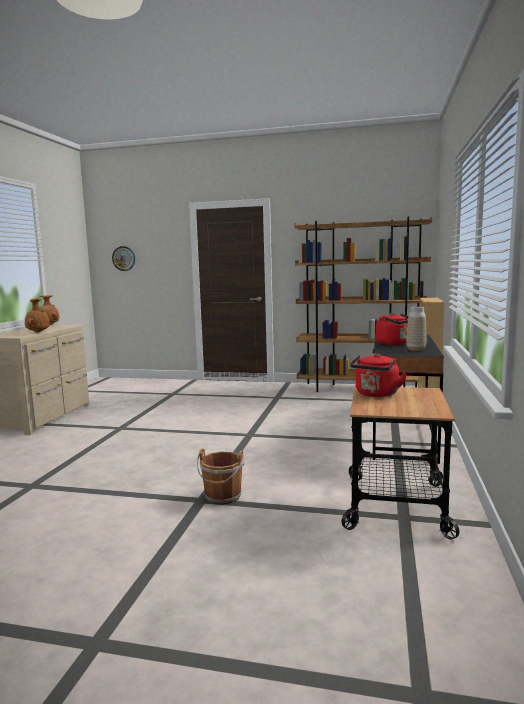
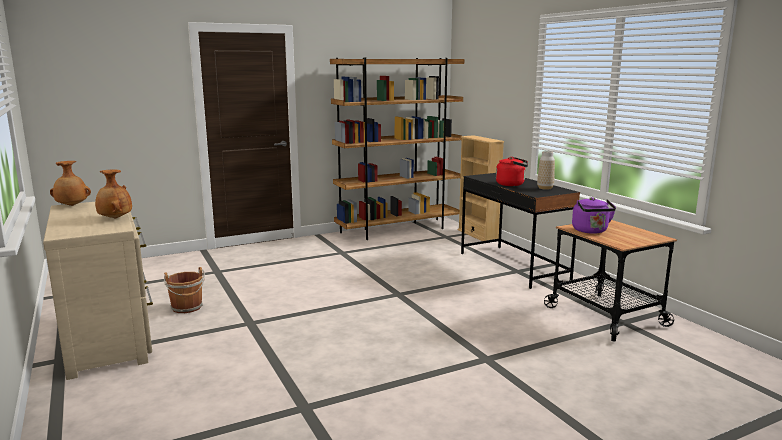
camera: 40 degrees left, 5 degrees up
(124, 258) = (86, 95): wall clock -> none
(223, 497) = (496, 351): brown bucket -> brown bucket (187, 308)
(376, 394) = (591, 231): red kettle -> purple kettle

